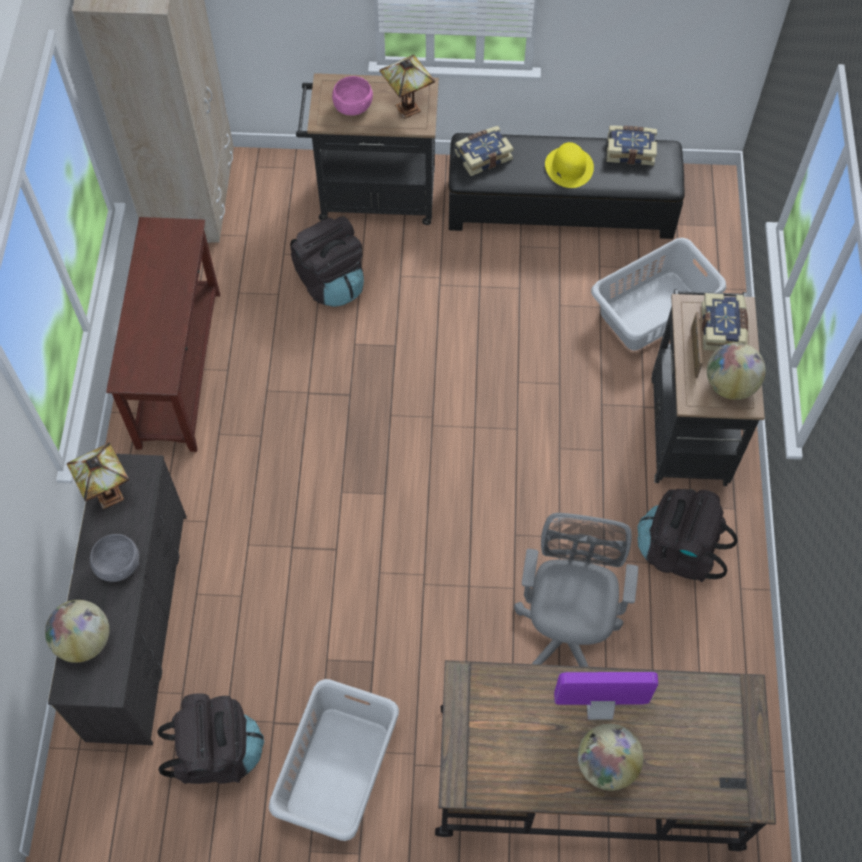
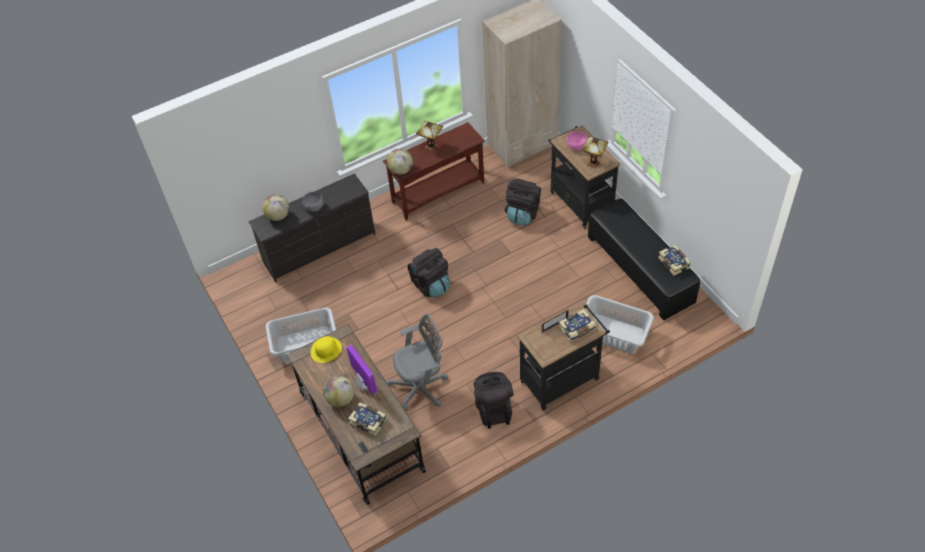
camera: 60 degrees right, 10 degrees down
(107, 494) = (340, 187): table lamp -> table lamp (431, 146)
(217, 753) = (286, 303): black backpack -> black backpack (431, 285)
(482, 155) = (617, 213): book -> book (368, 421)
(568, 167) = (641, 246): yellow hat -> yellow hat (326, 349)
(730, 385) = (548, 346): globe -> globe (401, 170)

